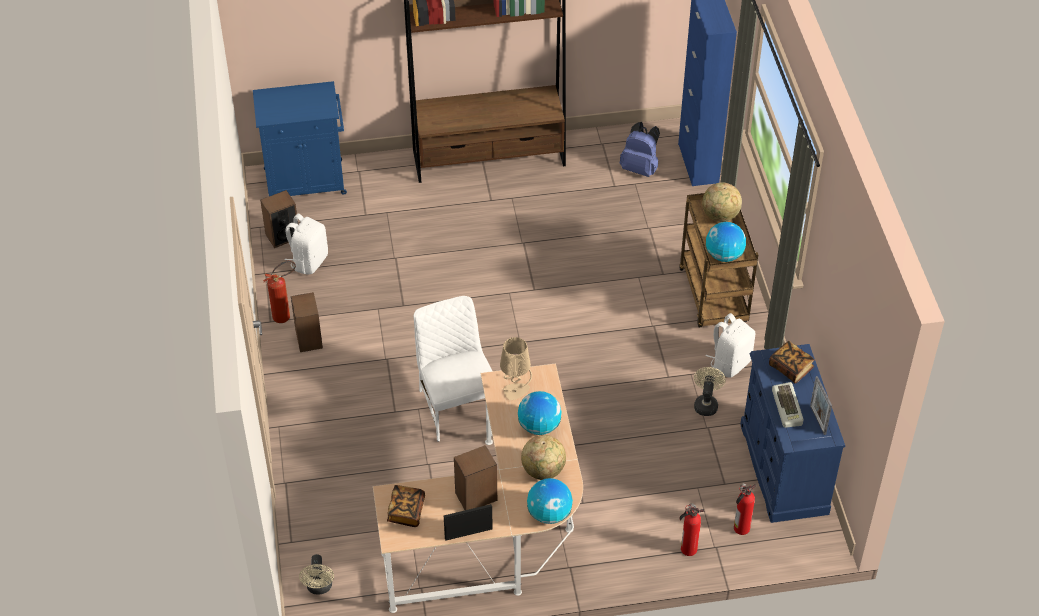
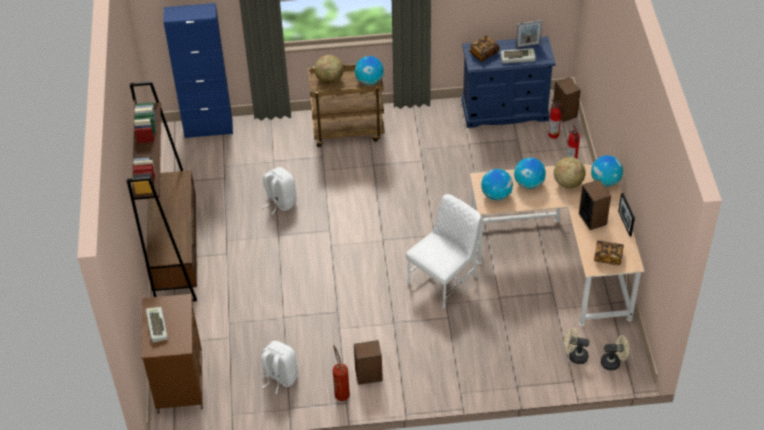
camera: 85 degrees left, 0 degrees up
(282, 236) = (246, 397): speaker -> speaker (564, 113)
(294, 95) = (156, 326): none -> keyboard
(307, 181) = (180, 381): blue cabinet -> brown cabinet
(456, 406) = (444, 280): white chair -> white chair turned 150 degrees clockwise
(516, 391) = (496, 195): beige table lamp -> globe
(640, 168) = (207, 161): blue backpack -> none
(706, 403) = (447, 143): beige fan -> beige fan (574, 356)
(729, 363) = (411, 128): white backpack -> white backpack (280, 202)

